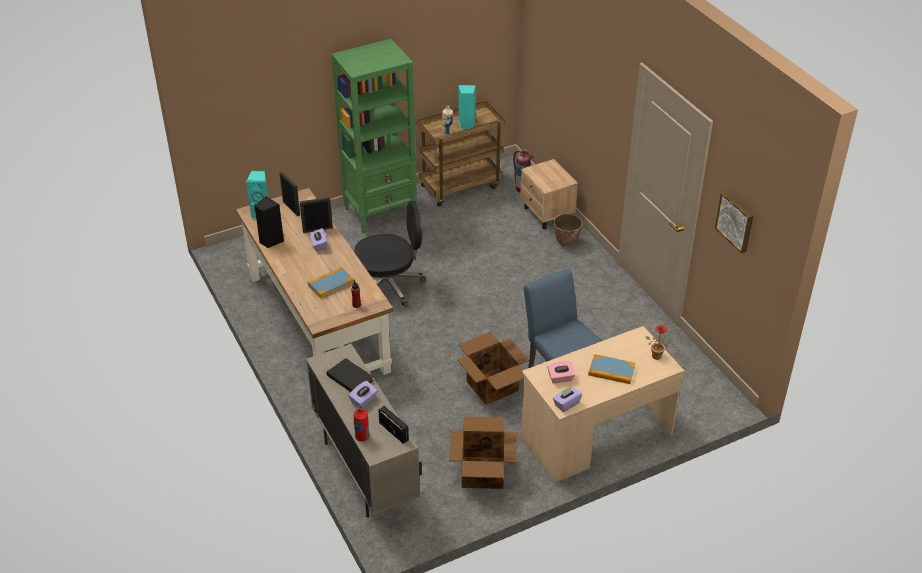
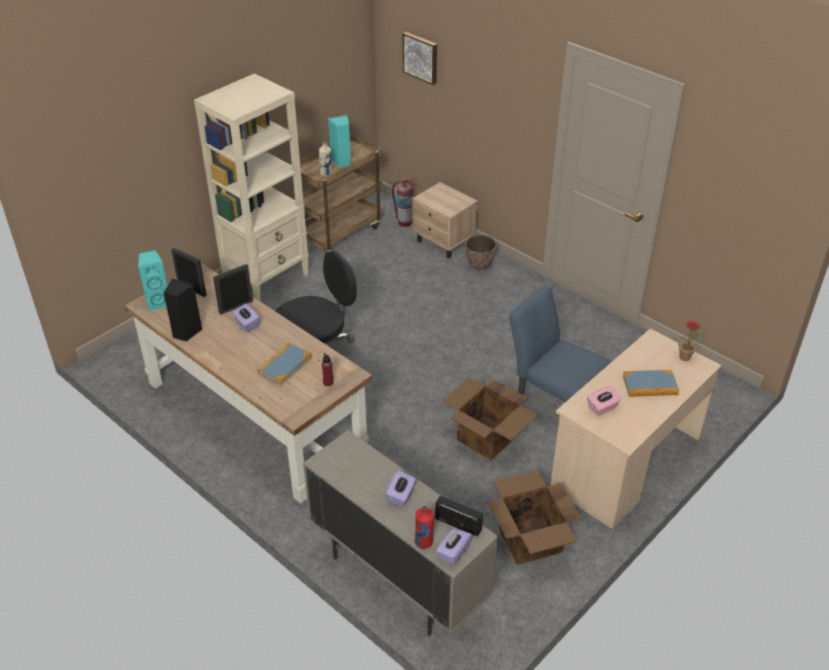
camera: 20 degrees left, 0 degrees up
(351, 378) = (370, 472): black book -> none
(381, 213) = (267, 278): green bookcase -> beige bookcase
(566, 404) = (626, 435): purple tissue box -> purple tissue box (453, 552)
(735, 221) = (726, 191): picture -> picture (421, 57)

